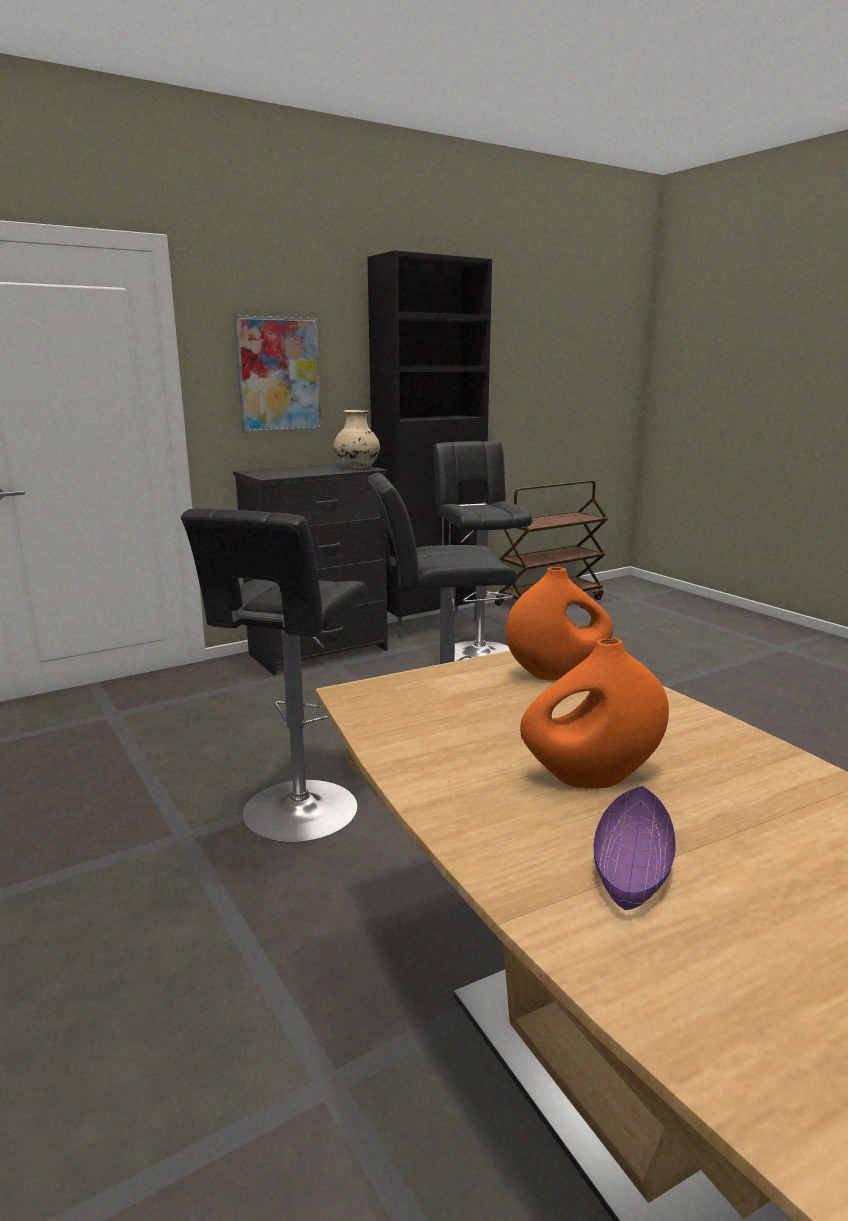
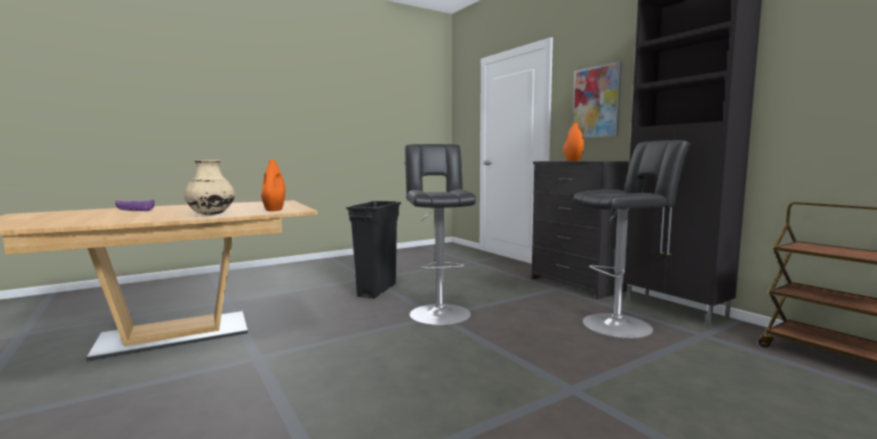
camera: 90 degrees right, 10 degrees down
(297, 814) = (377, 290): black stool -> black trash can
(357, 468) = (602, 161): beige vase -> beige vase (211, 215)
(590, 778) = (184, 210): orange vase -> orange vase (572, 161)

